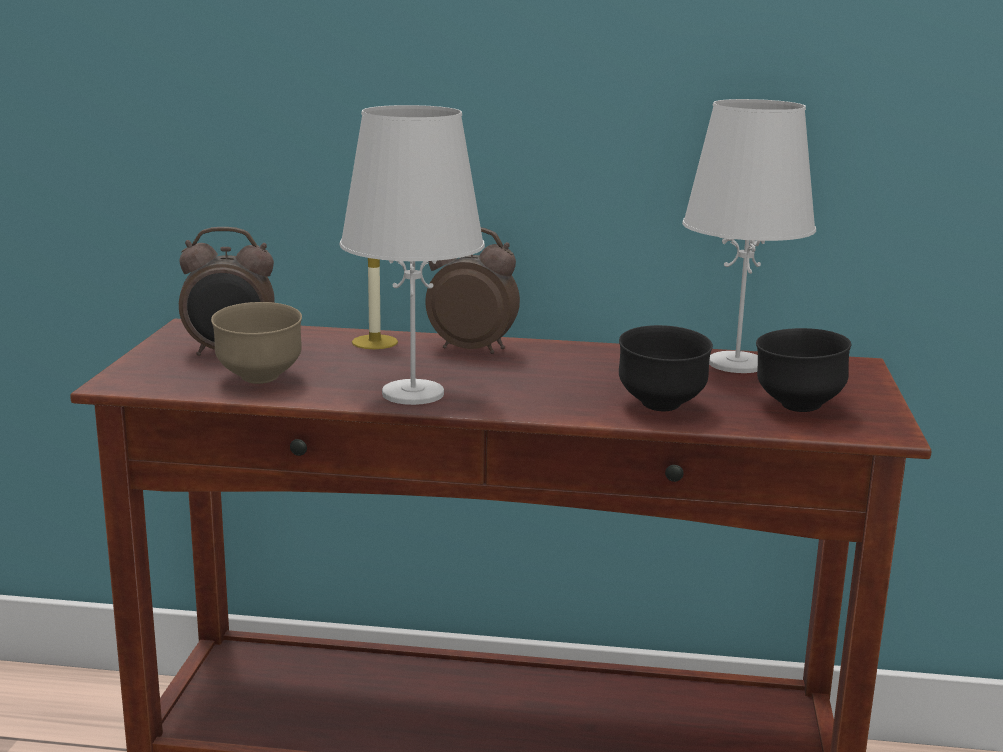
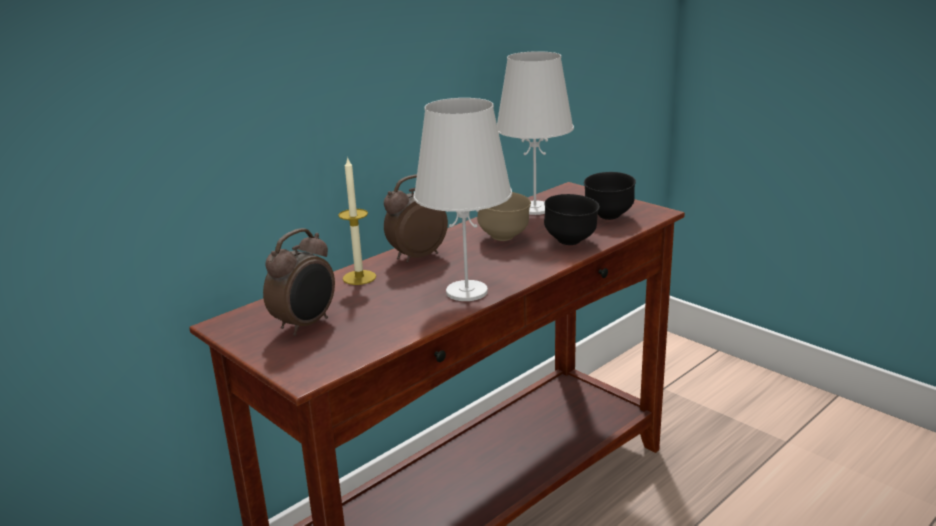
camera: 50 degrees left, 5 degrees up
(259, 380) = (375, 328): brown bowl -> brown bowl (504, 238)

